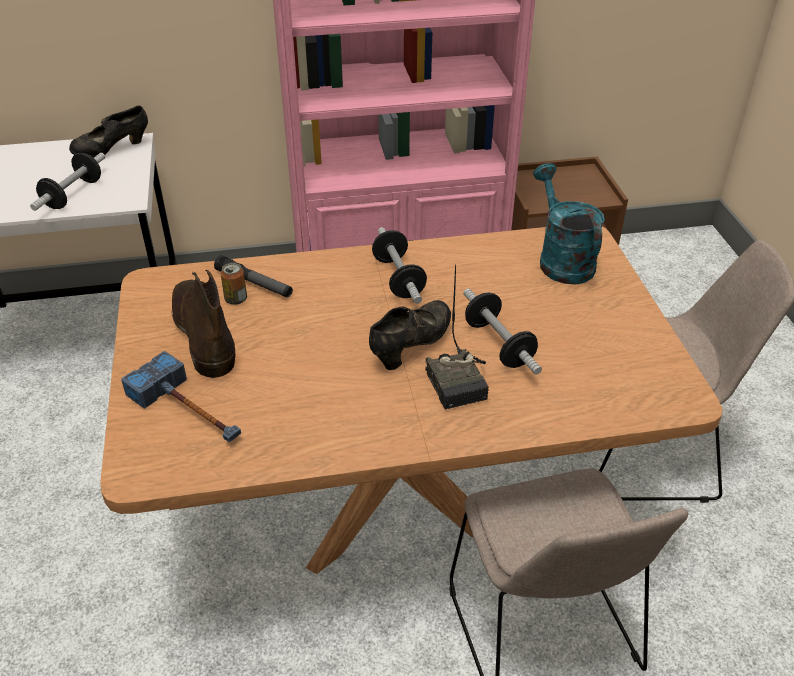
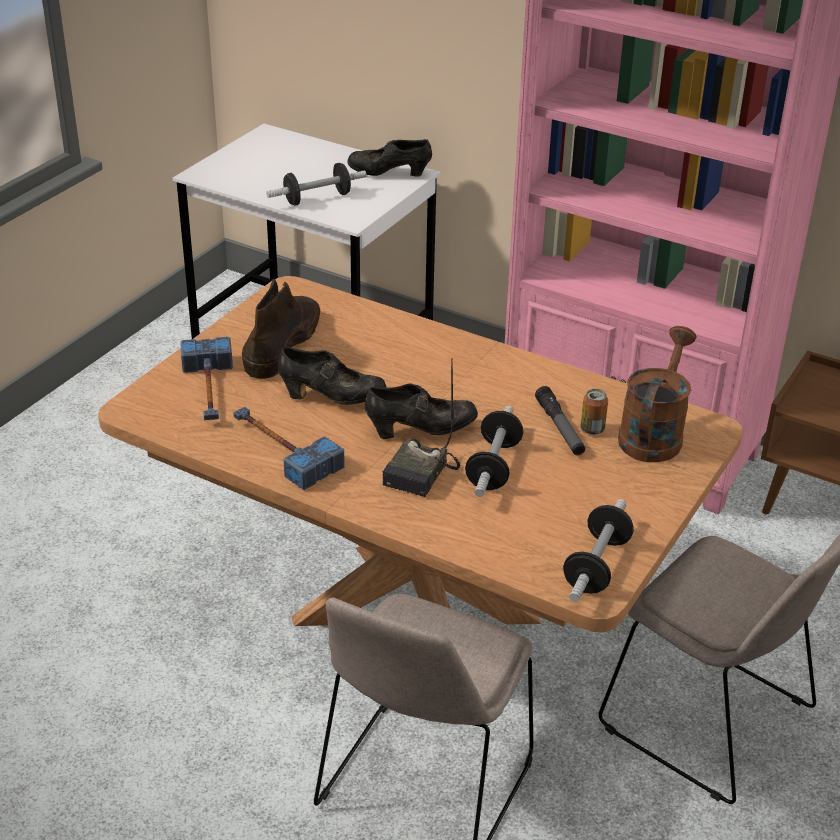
camera: 40 degrees right, 5 degrees down
(236, 299) = (336, 331): can -> can (592, 429)
(254, 283) = (364, 326): flashlight -> flashlight (560, 428)
(307, 358) = (332, 398): none -> black shoe
(324, 428) = (281, 449): none -> hammer
(398, 278) = (483, 378): dumbbell -> dumbbell (596, 566)
(561, 259) = (653, 434): turquoise watering can -> brown watering can

